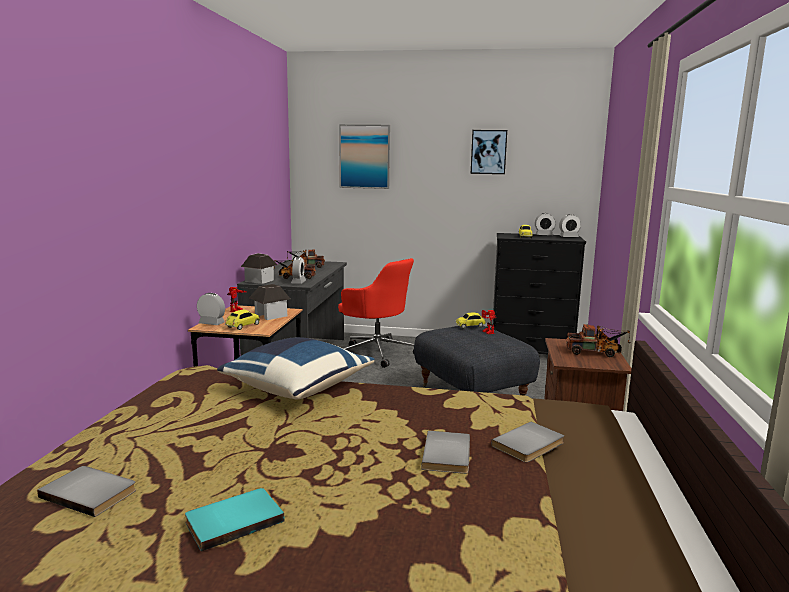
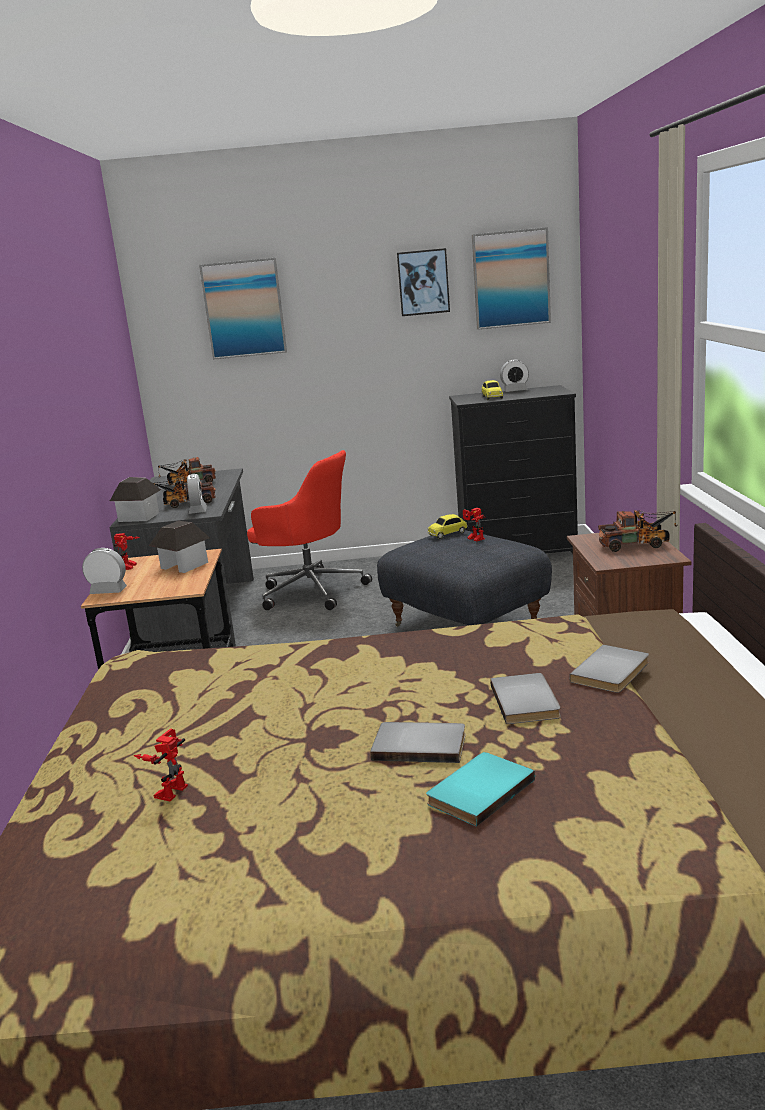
camera: 10 degrees left, 5 degrees up
(91, 492) = (125, 831): grey book -> grey book (420, 744)
(145, 467) = (169, 789): none -> toy robot
(233, 520) = (326, 823): turquoise book -> turquoise book (477, 791)
(242, 326) = (156, 587): toy car -> none
(297, 388) = (288, 657): blue pillow -> none
(551, 156) = (511, 279): none -> picture
(569, 237) = (549, 389): alarm clock -> none

